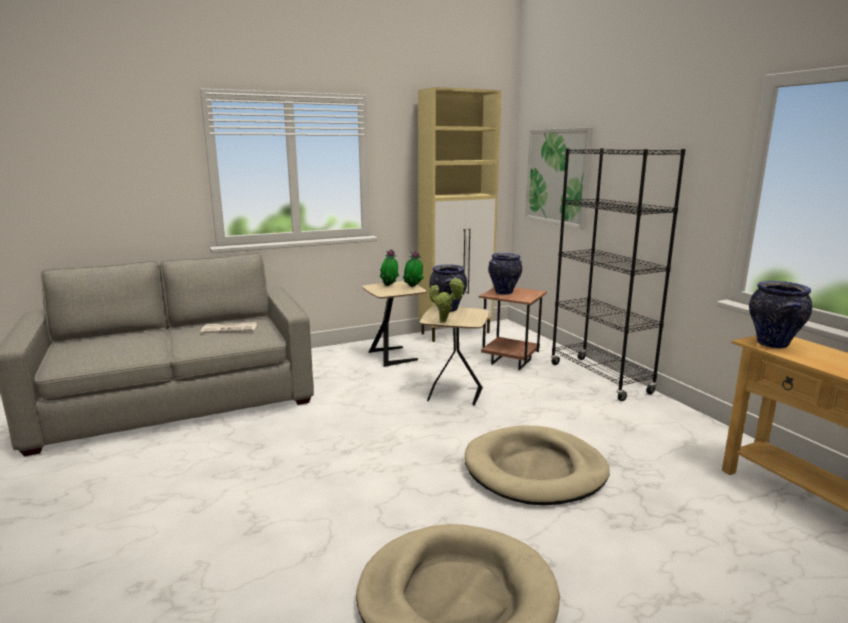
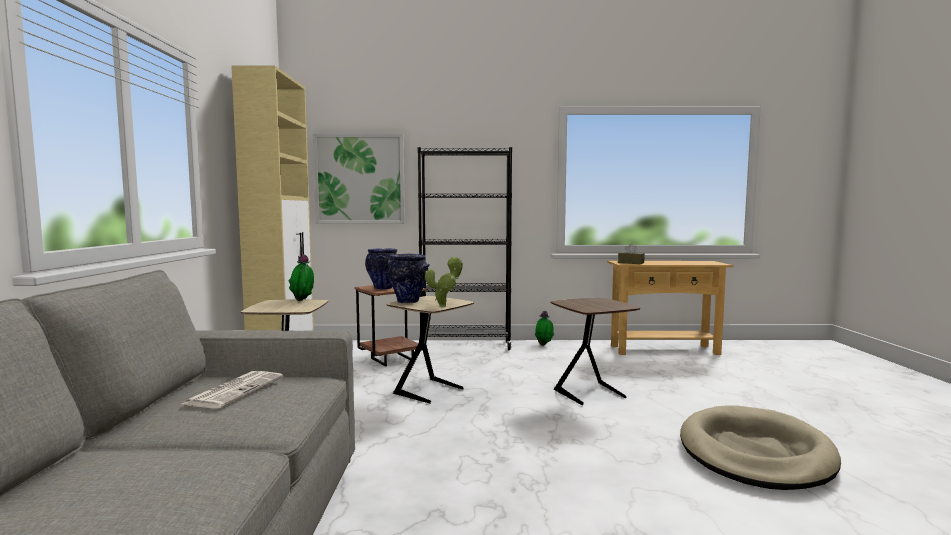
camera: 65 degrees left, 10 degrees down
(389, 286) = (274, 305): potted plant -> potted plant (544, 345)
(535, 470) = (591, 394): beige dog bed -> brown side table
(773, 344) = (631, 263): vase -> brown tissue box

